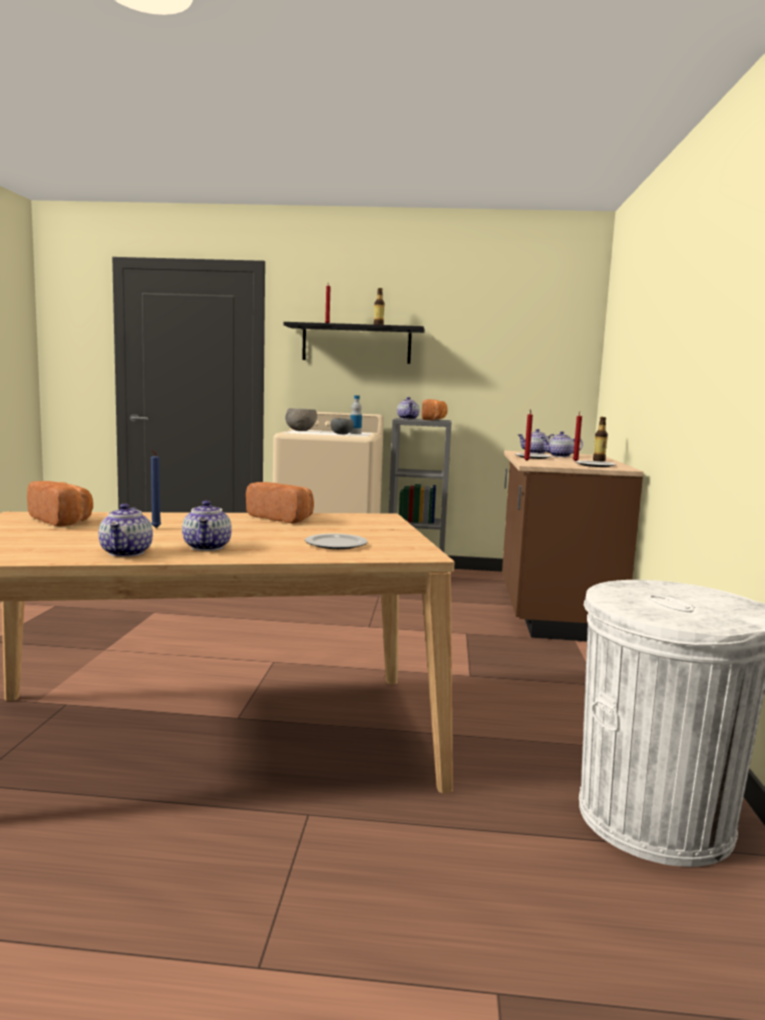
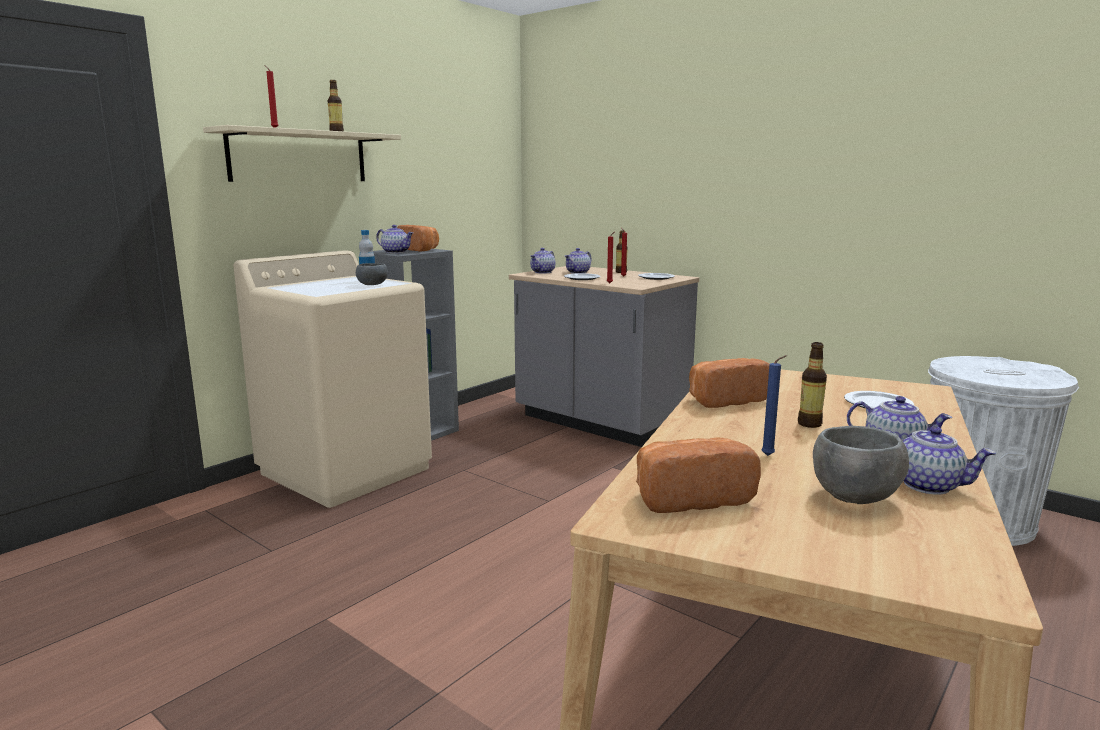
camera: 55 degrees left, 5 degrees up
(245, 532) = (809, 424): none -> bottle
(300, 430) = (295, 289): grey bowl -> grey bowl (853, 498)
(356, 344) = (299, 157): black shelf -> beige shelf
(552, 613) = (599, 423): brown counter -> grey counter

